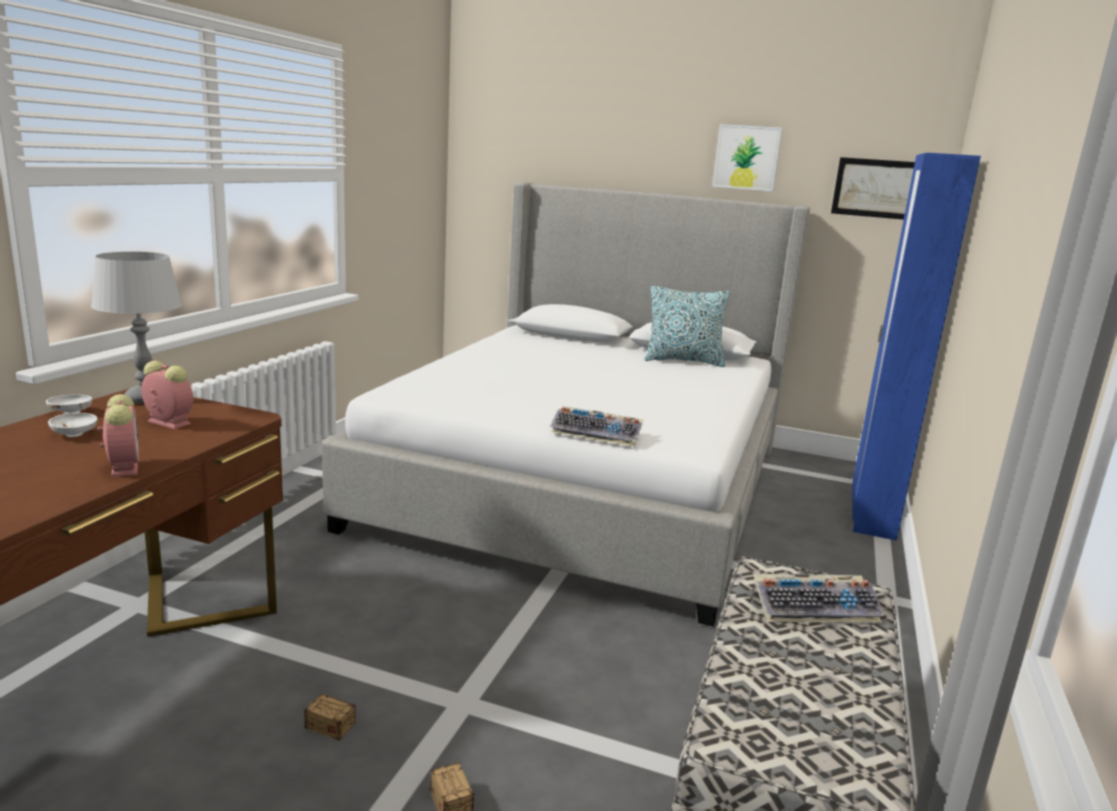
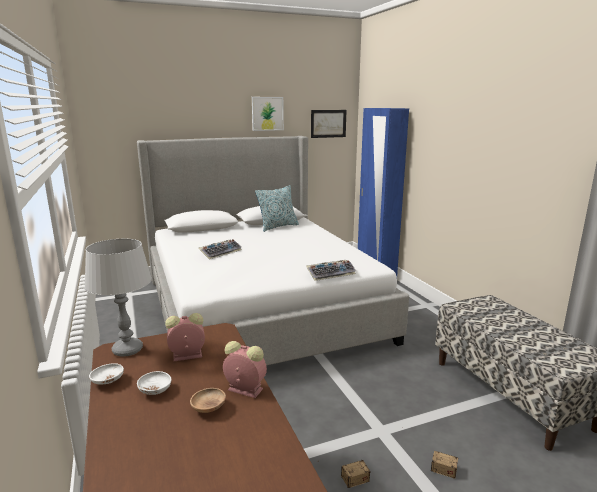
camera: 40 degrees left, 0 degrees up
(63, 464) = (208, 408): none -> brown bowl
(815, 607) = (491, 311): keyboard -> keyboard (220, 252)

